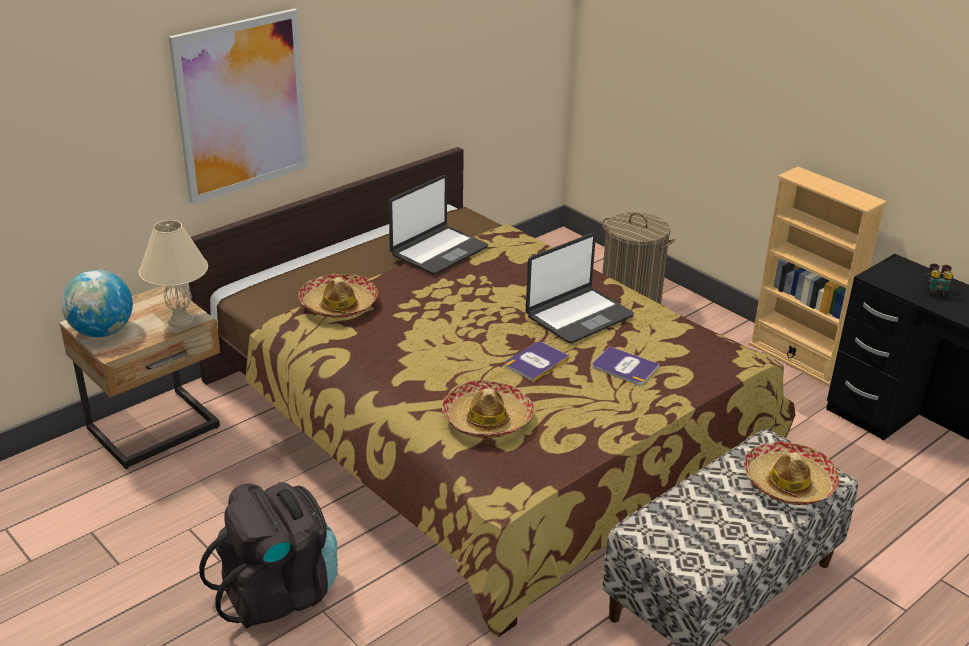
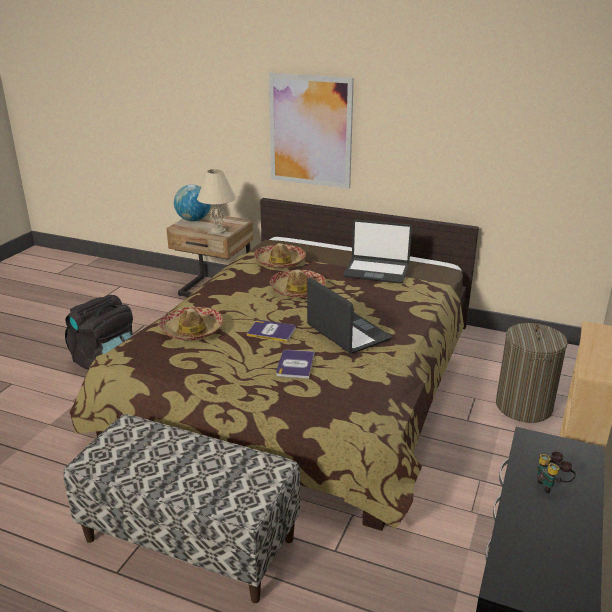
camera: 65 degrees right, 5 degrees down
(578, 316) = (347, 333): laptop -> laptop turned 150 degrees counterclockwise
(788, 483) = (224, 487): hat -> hat (297, 290)

